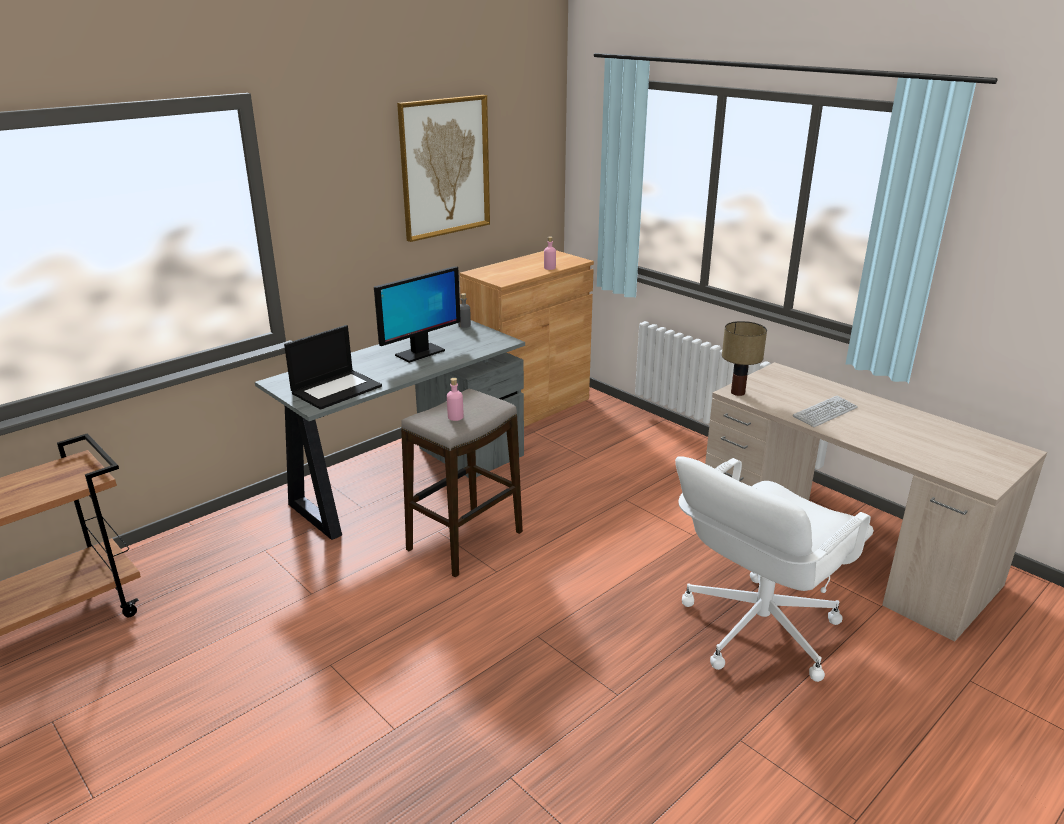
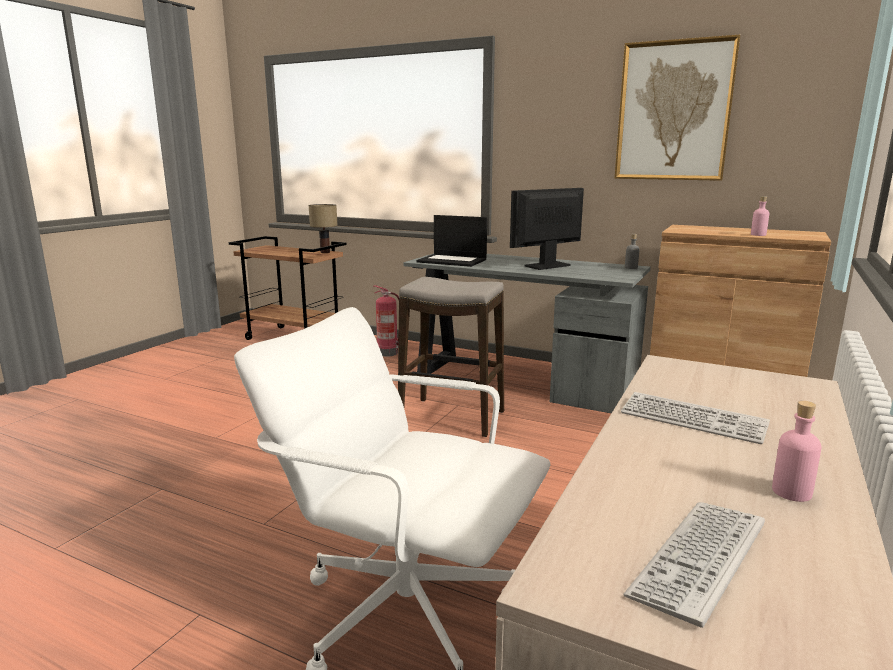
camera: 70 degrees right, 10 degrees down
(227, 545) = (388, 353): none -> fire extinguisher
(419, 353) = (547, 266): monitor -> monitor turned 120 degrees clockwise
(455, 417) = (440, 284): pink bottle -> pink bottle (791, 492)
(738, 392) = (669, 366): table lamp -> table lamp (325, 252)
(961, 453) = (699, 559): none -> keyboard

